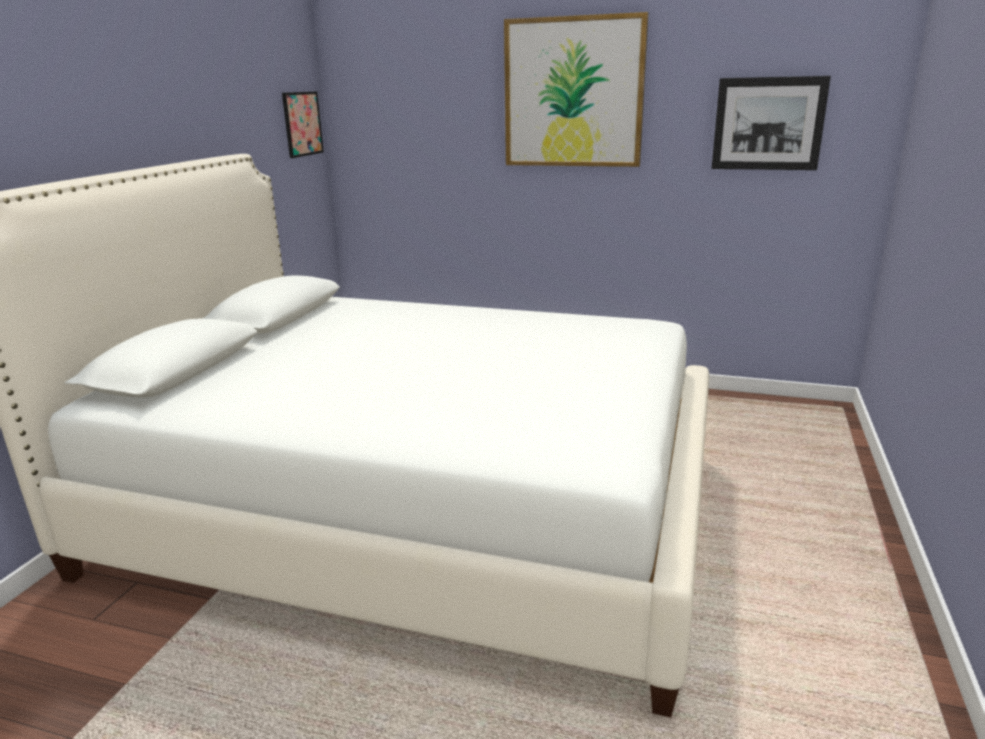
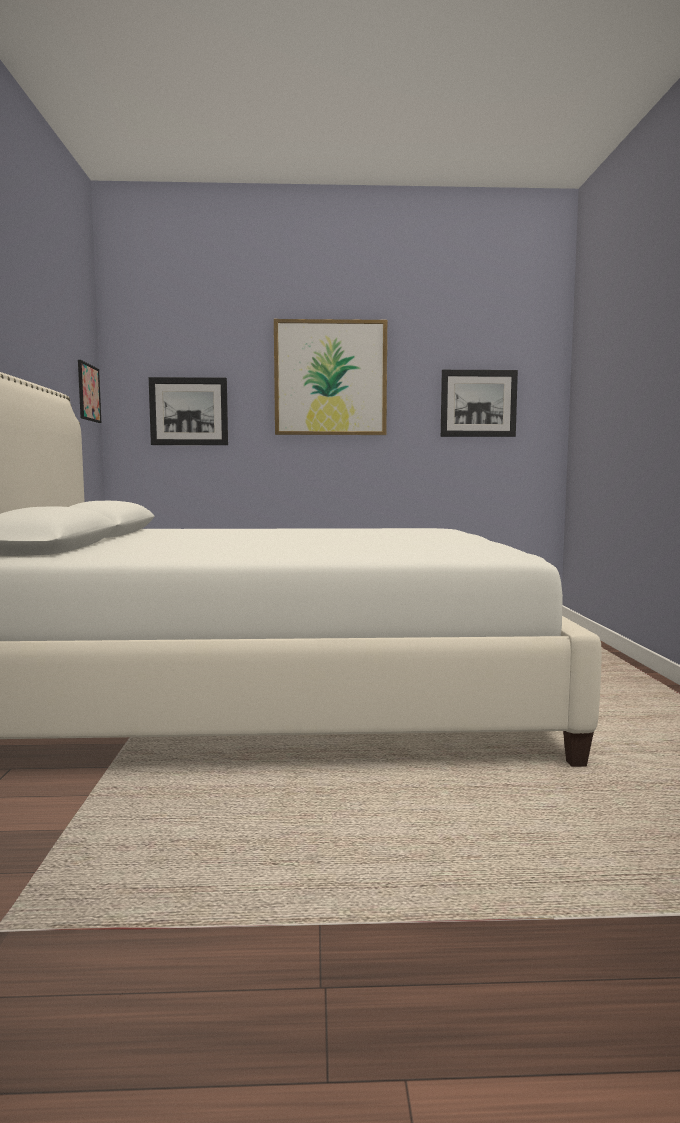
camera: 20 degrees left, 15 degrees down
(413, 136) = (188, 411): none -> picture

